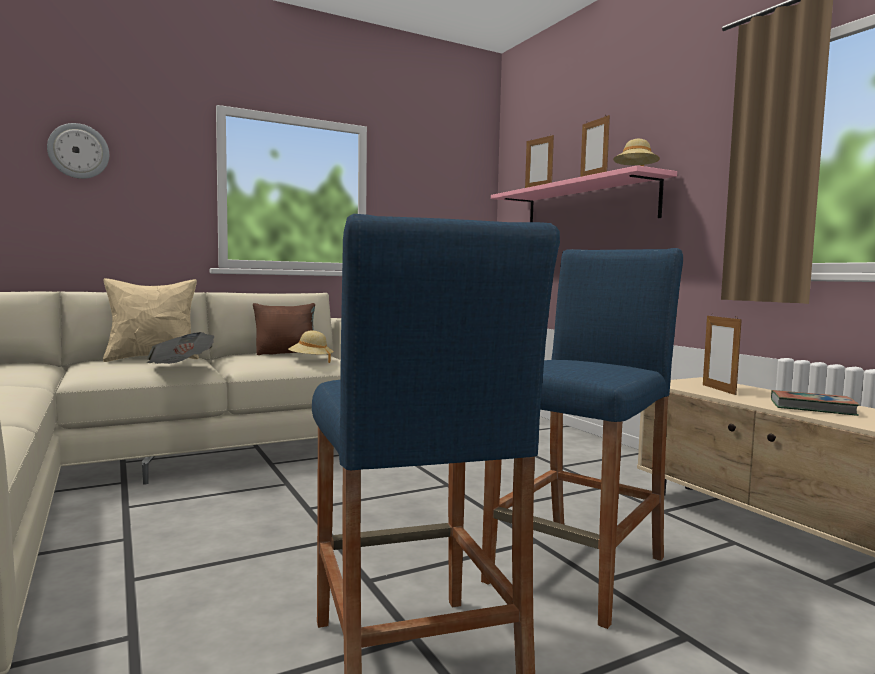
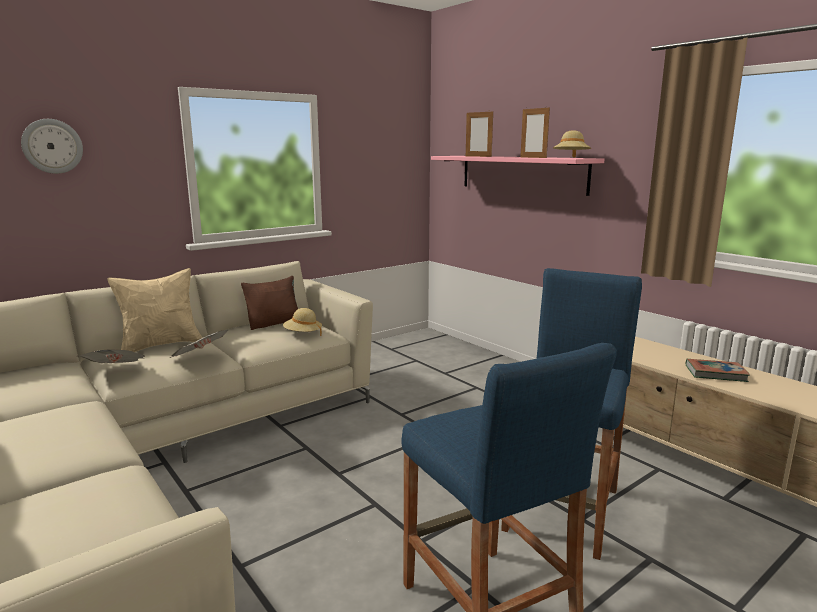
camera: 10 degrees left, 10 degrees up
(84, 370) = (116, 372): none -> newspaper
(718, 389) = (644, 353): picture frame -> none

